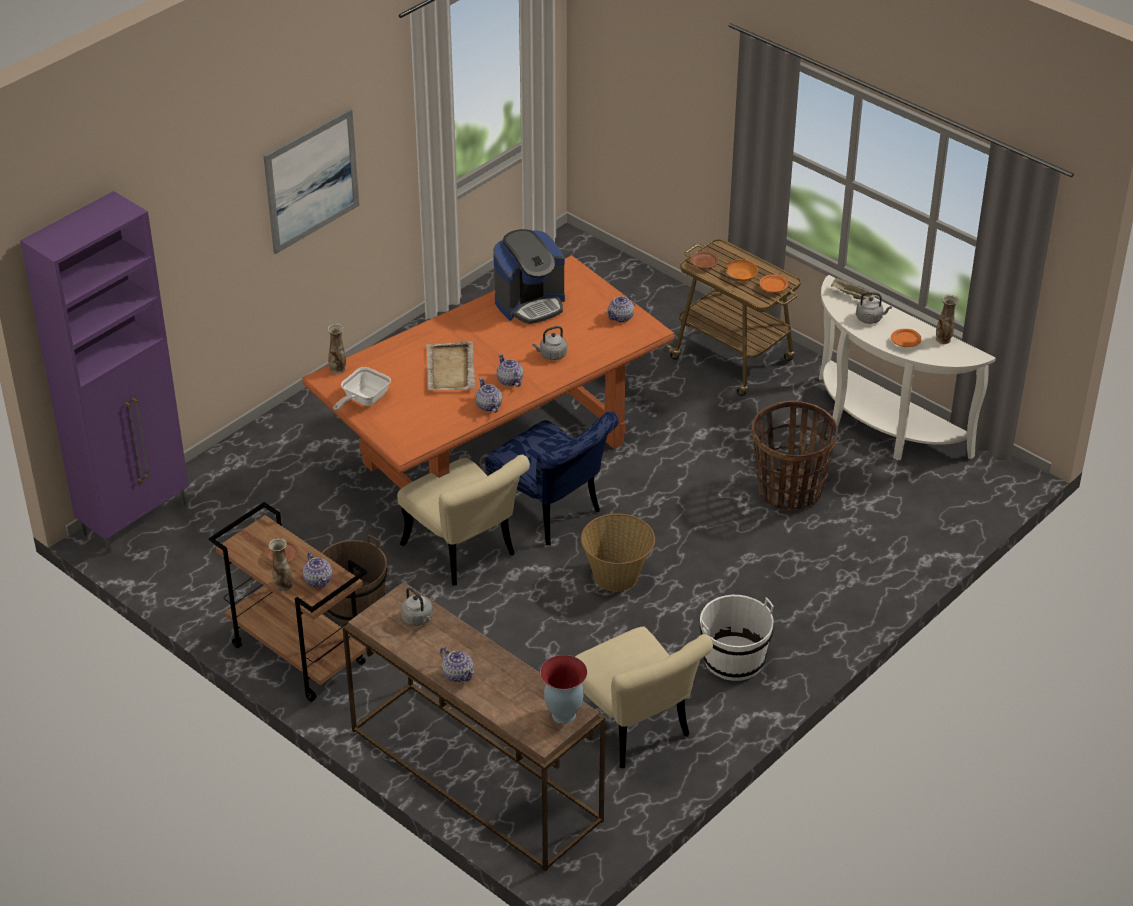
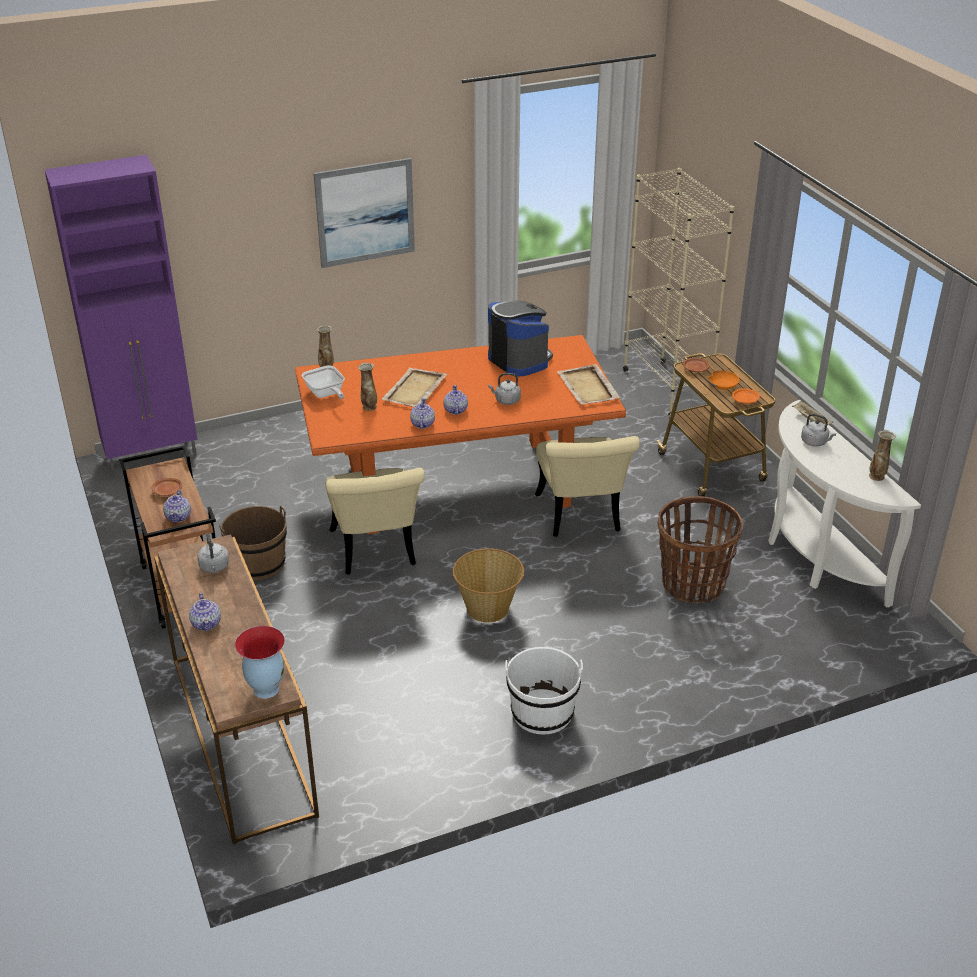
camera: 25 degrees right, 5 degrees down
(283, 585) = (148, 512): vase -> vase (369, 407)
(363, 401) = (326, 394): frying pan -> frying pan turned 90 degrees counterclockwise
(530, 303) = (519, 360): coffee machine -> coffee machine turned 120 degrees counterclockwise
(552, 515) = (470, 543): blue chair -> none
(621, 317) = (588, 388): teapot -> beige tray
(632, 279) = (666, 388): none -> beige bookcase
(635, 732) = (407, 746): beige chair -> beige chair (580, 518)
(906, 342) = (837, 469): orange plate -> none

